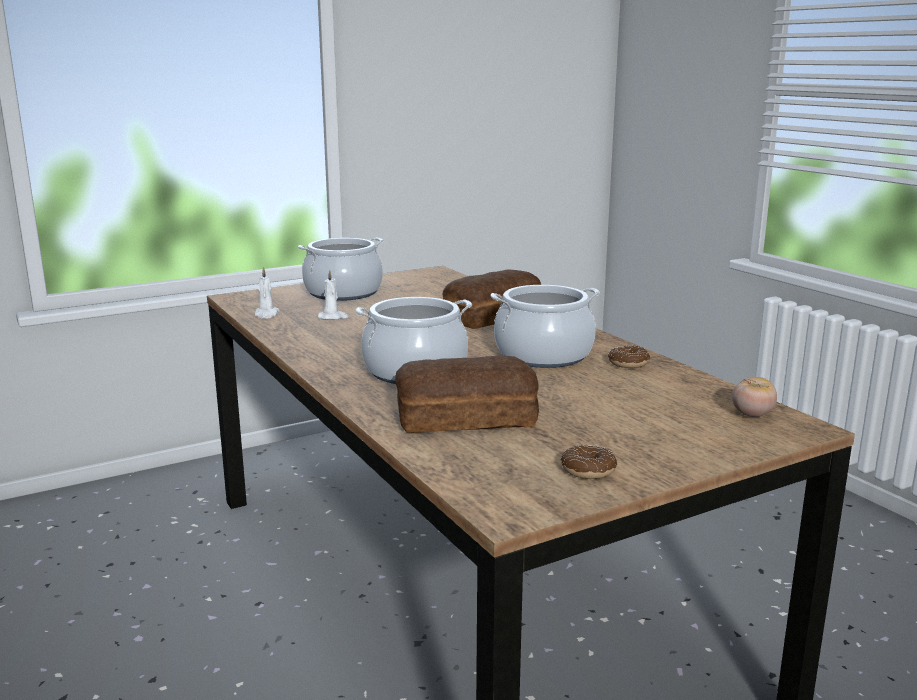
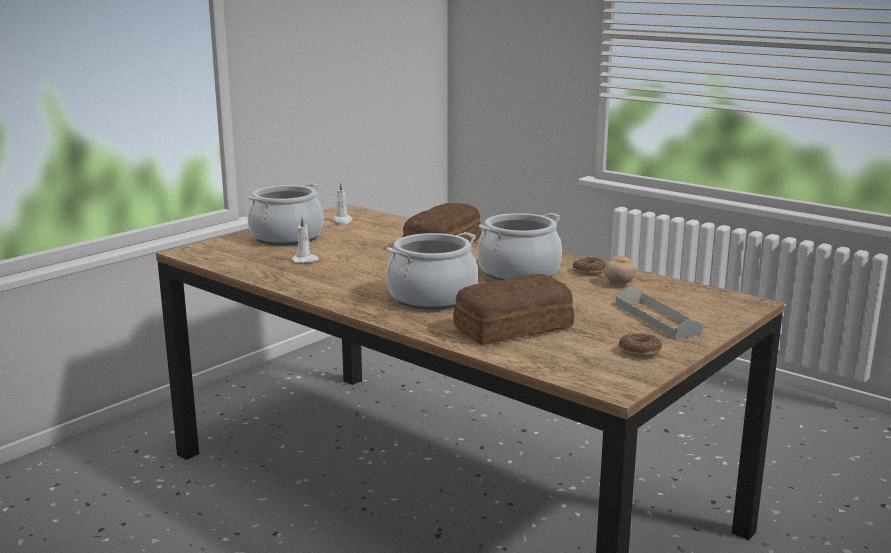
camera: 20 degrees left, 0 degrees up
(266, 314) = (240, 264): white candle -> white candle (342, 221)
(654, 431) = (657, 319): none -> grey tray
(752, 415) = (710, 298): tomato -> tomato (619, 283)

